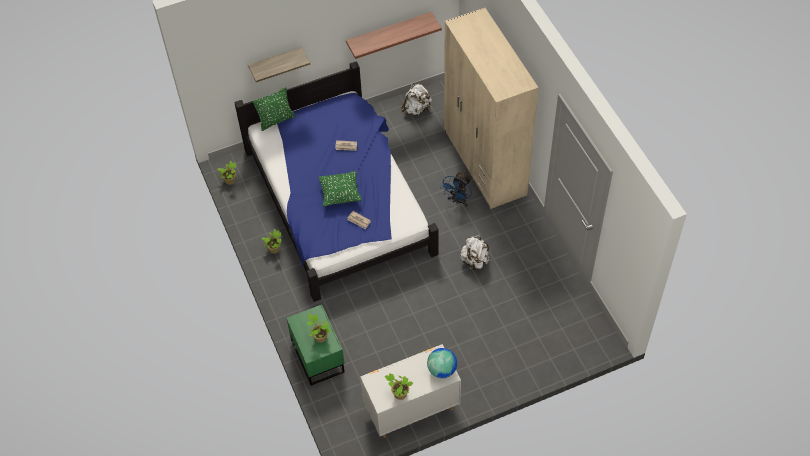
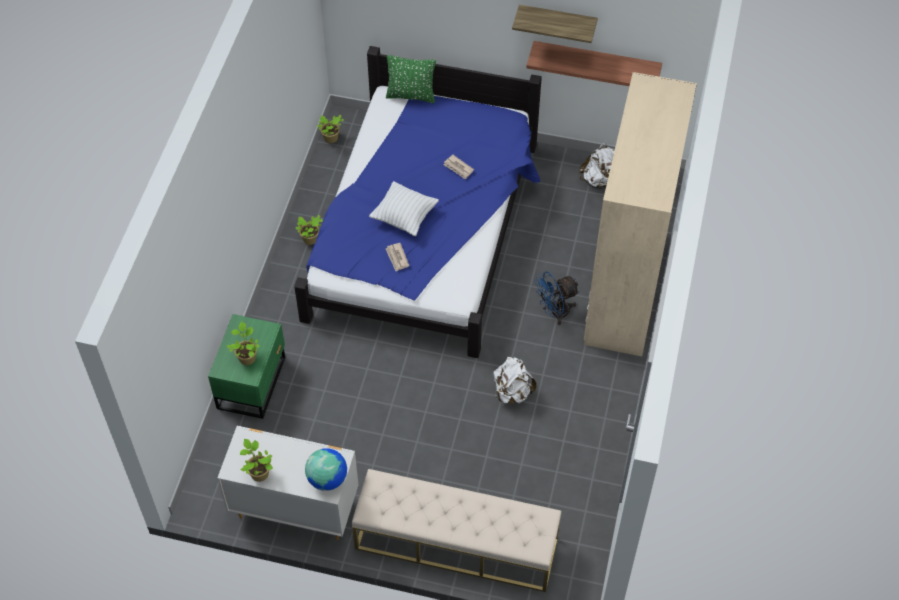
camera: 35 degrees right, 0 degrees up
(276, 62) = (434, 23): shelf -> shelf (557, 21)
(340, 194) = (404, 217): green pillow -> white pillow
(519, 365) = (456, 543): none -> beige bench

